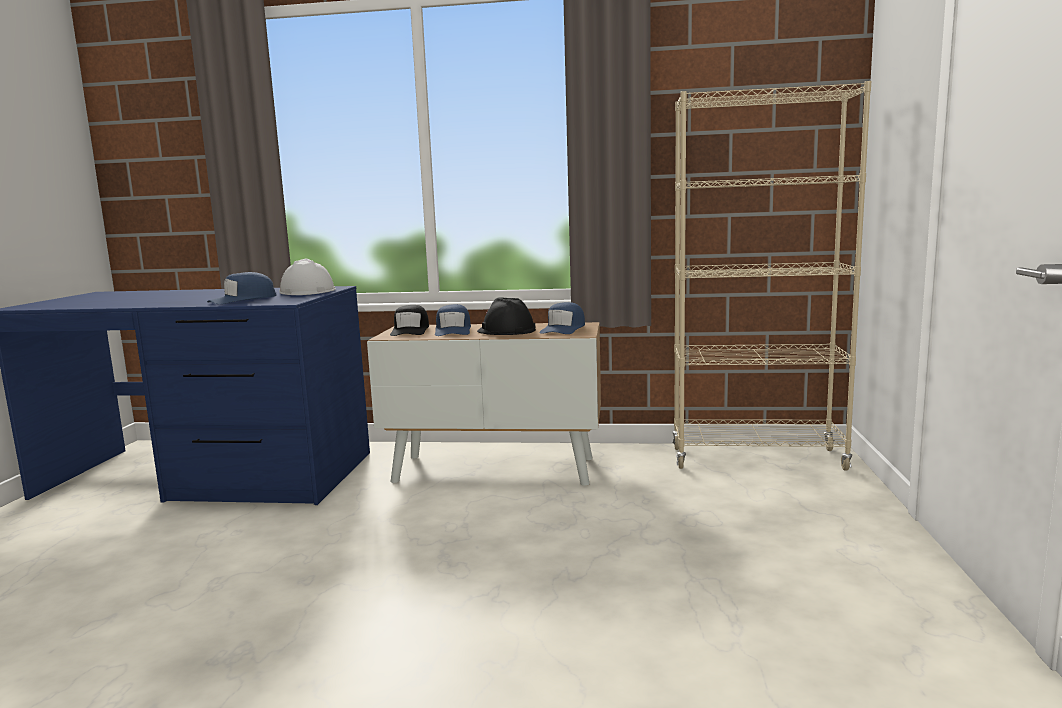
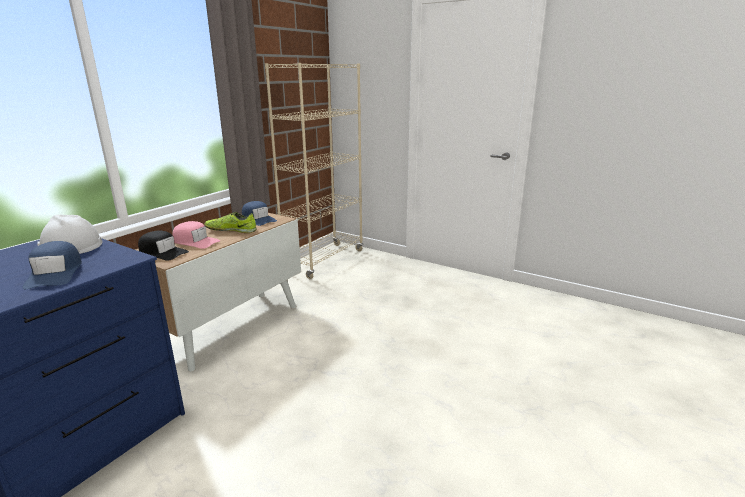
camera: 65 degrees left, 10 degrees up
(453, 330) = (195, 242): blue cap -> pink cap
(506, 331) = (231, 230): black hard hat -> shoe

